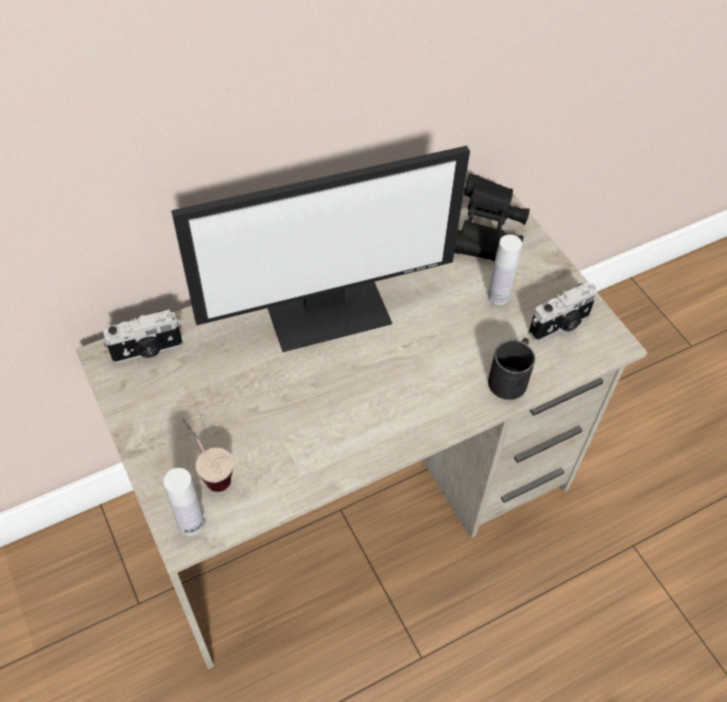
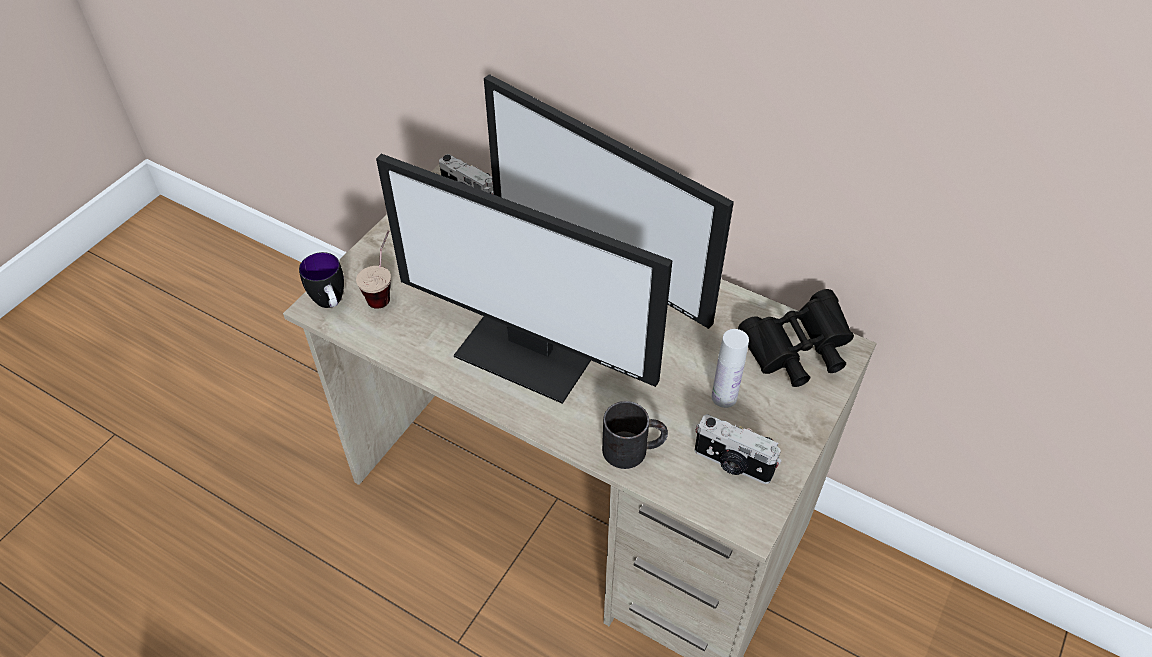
camera: 60 degrees right, 5 degrees down
(191, 523) = (331, 304): white bottle -> mug
(366, 395) = (529, 352): none -> monitor

